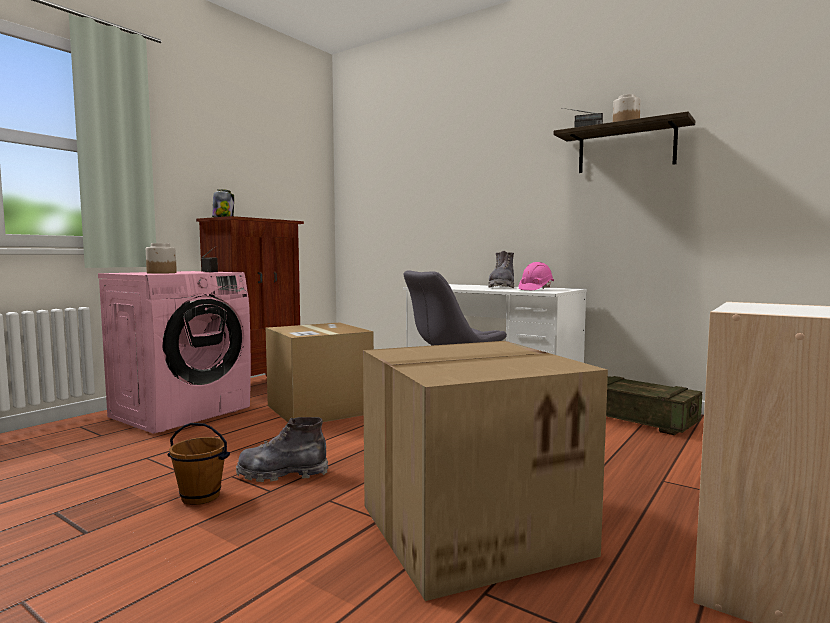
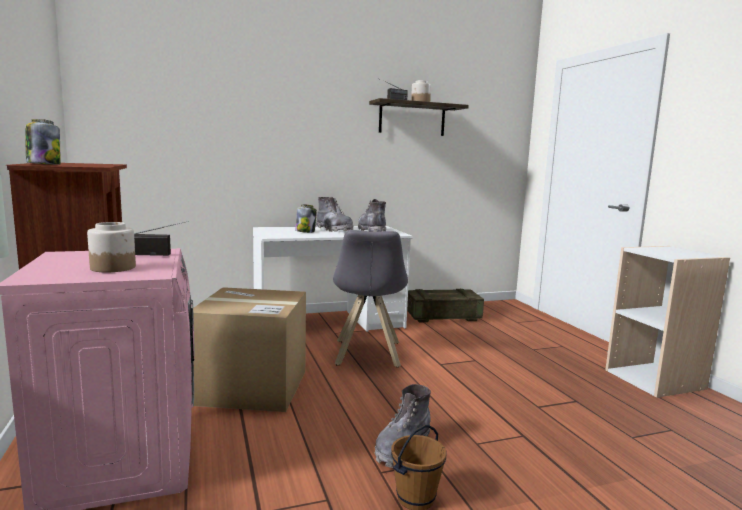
camera: 55 degrees left, 5 degrees up
(466, 286) = (305, 231): none -> jar
(473, 527) = (555, 413): cardboard box -> none
(535, 289) = (372, 231): pink hard hat -> grey boot

